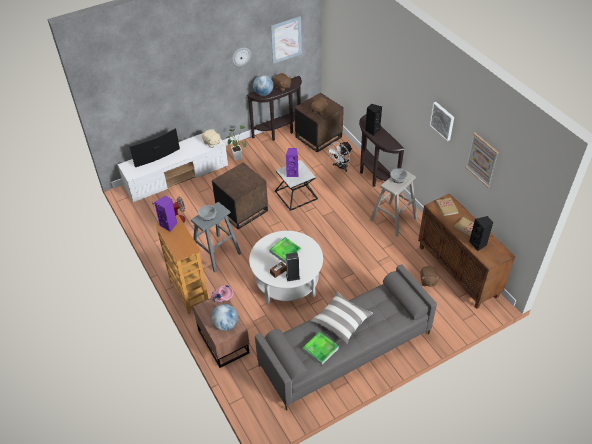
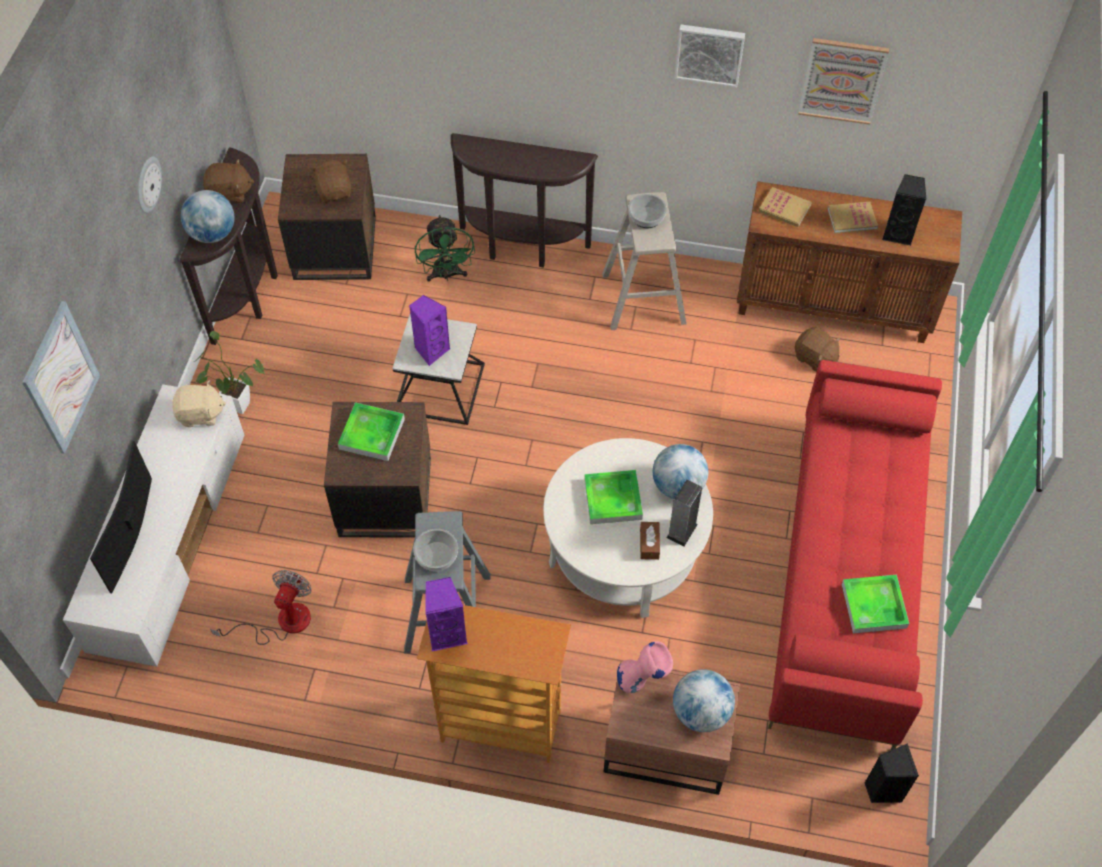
camera: 50 degrees left, 10 degrees up
(241, 178) = (372, 434): none -> tray
(286, 40) = (191, 85): picture -> picture (61, 378)
(309, 264) = (678, 486): none -> globe
(340, 167) = (446, 275): white fan -> green fan
(341, 321) = (842, 533): pillow -> none
(345, 350) = (847, 576): grey sofa -> red sofa
(372, 130) = (504, 161): black speaker -> black speaker (882, 789)

